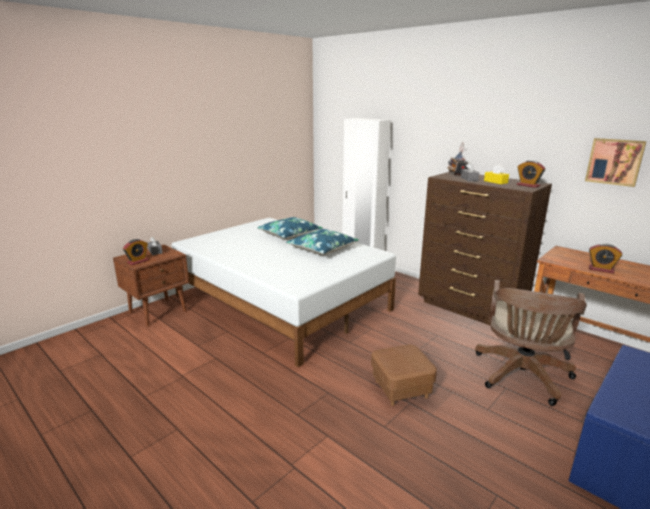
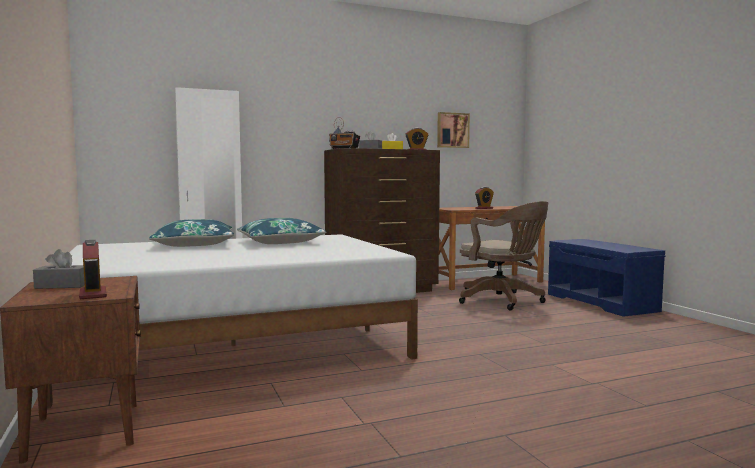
camera: 65 degrees left, 15 degrees down
(401, 389) = (494, 331): brown ottoman -> none

